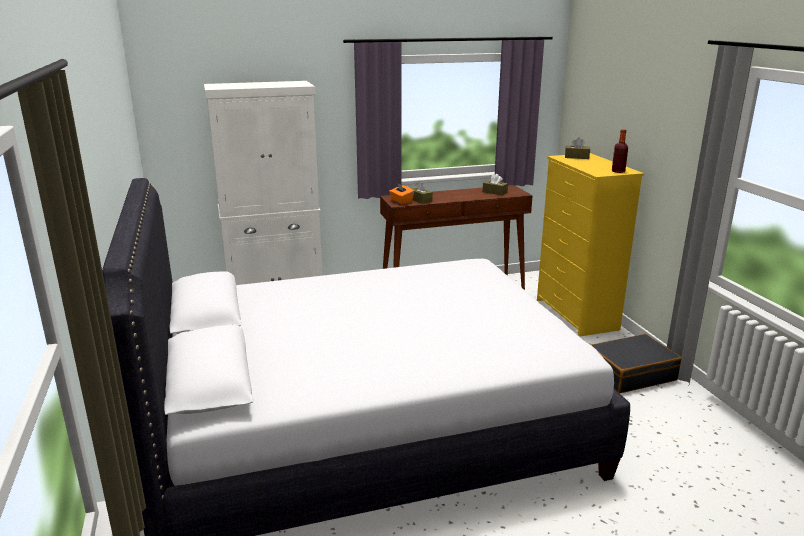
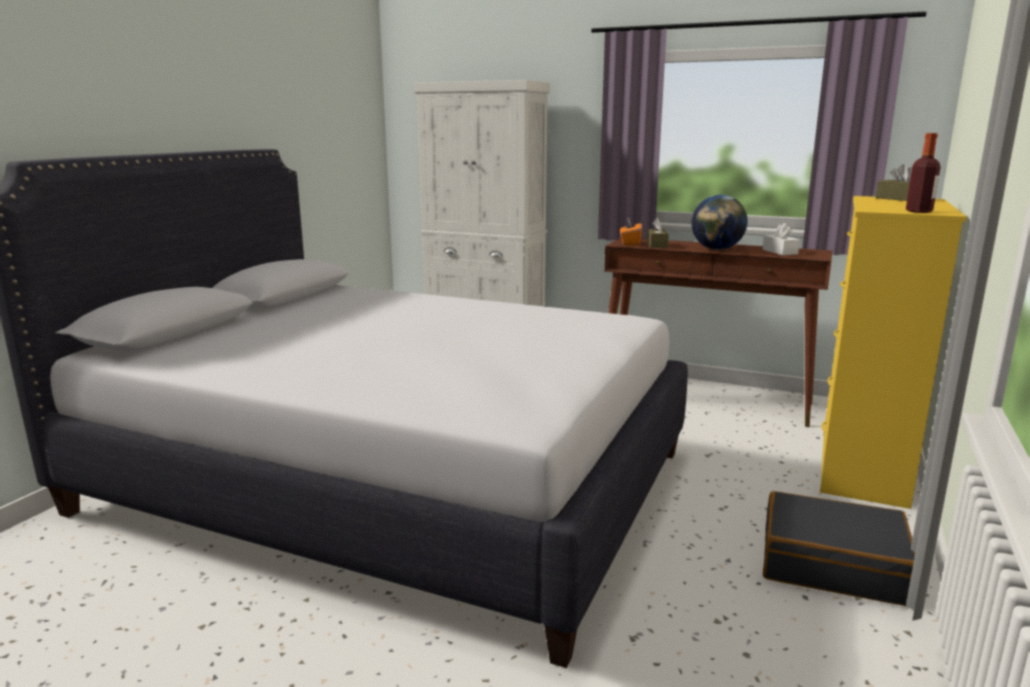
camera: 40 degrees right, 5 degrees down
(460, 197) = (717, 249): none -> globe
(494, 192) = (779, 252): brown tissue box -> white tissue box

